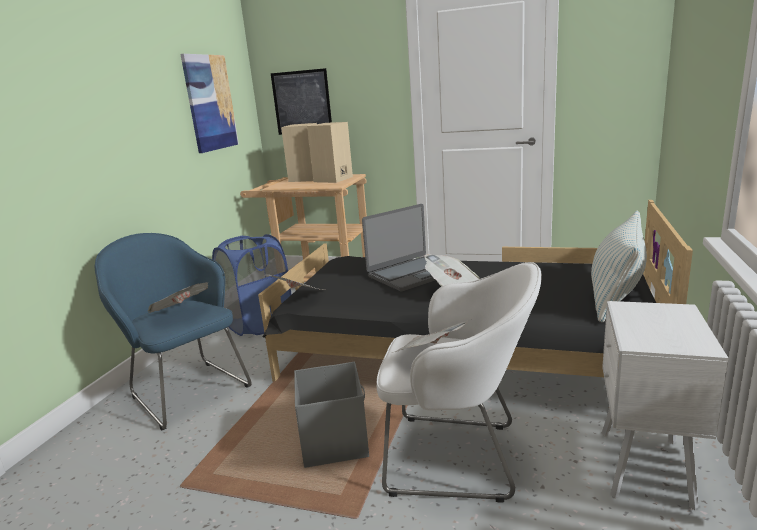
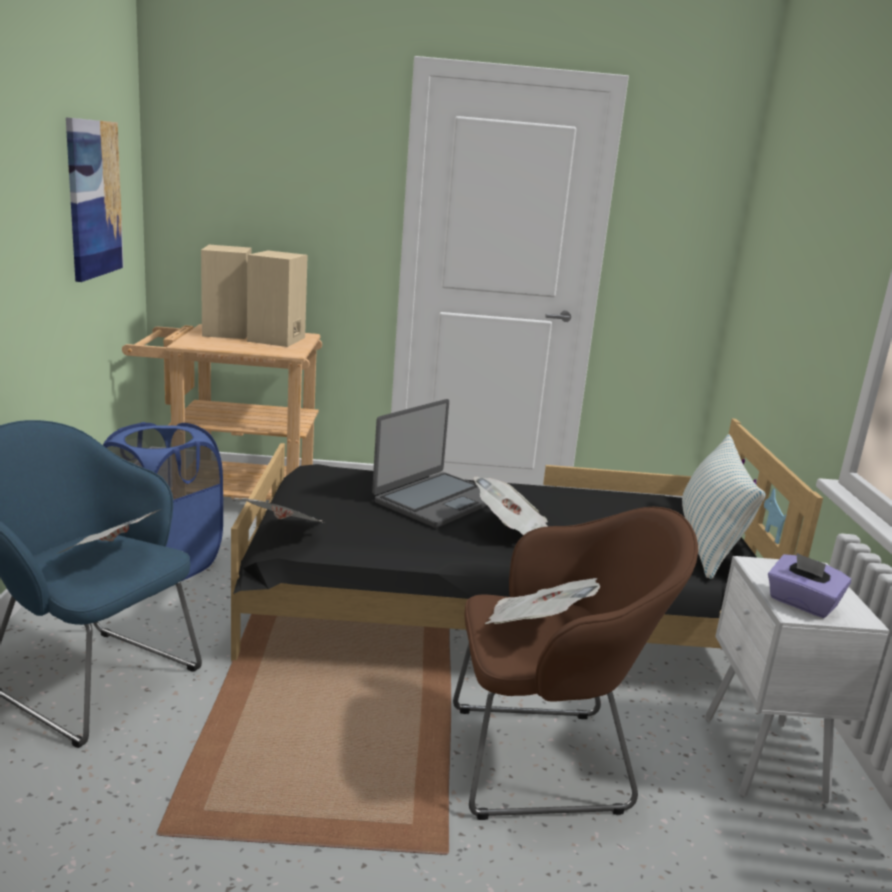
camera: 20 degrees left, 0 degrees up
(302, 102) = (226, 211): picture -> none
(335, 441) = (369, 748): grey storage box -> none
(459, 457) = (547, 760): white armchair -> brown armchair
(649, 336) = (802, 604): none -> purple tissue box

